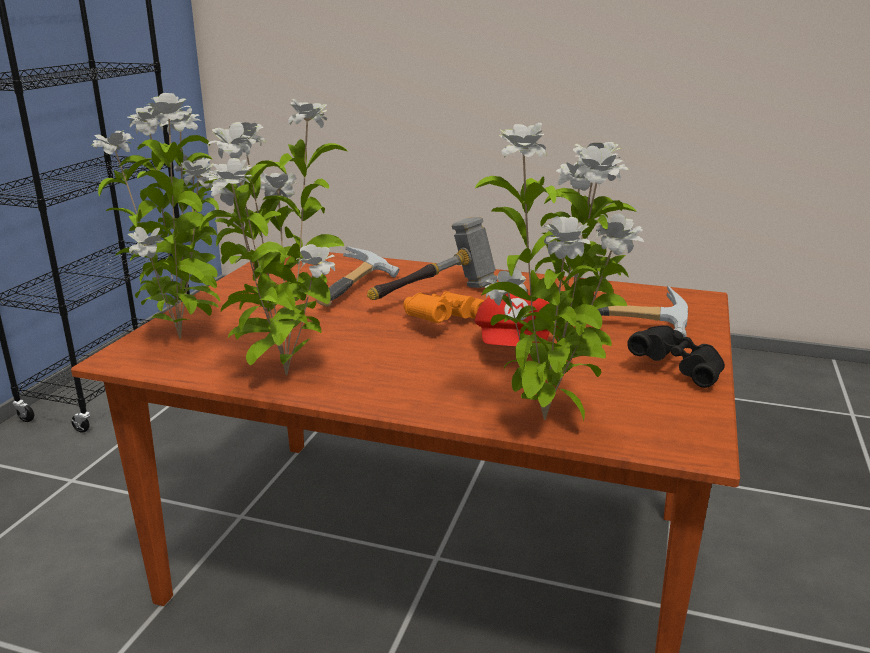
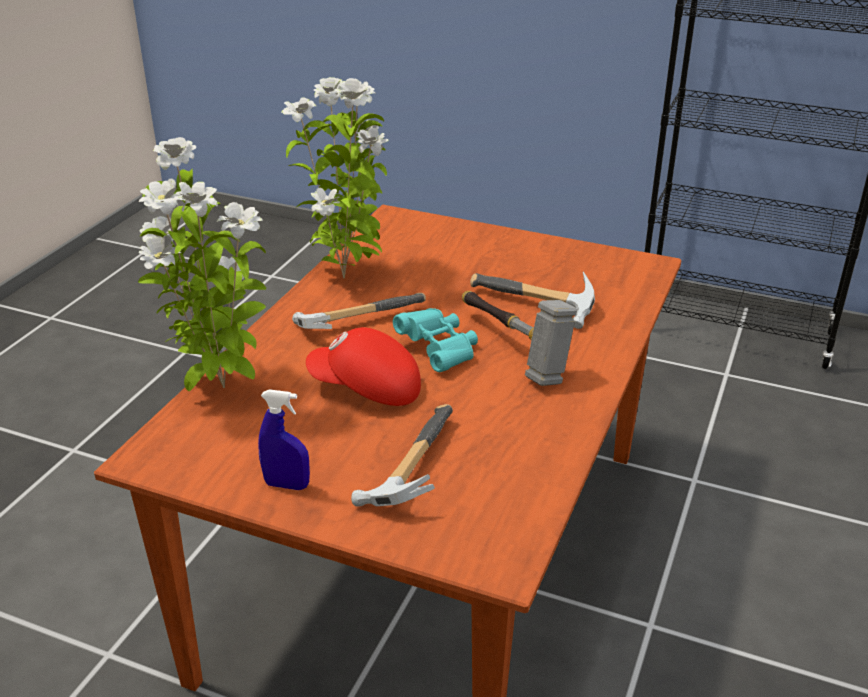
camera: 95 degrees right, 10 degrees up
(183, 337) = (426, 234): potted plant -> none
(389, 361) = (355, 321): none -> hammer
(441, 322) = (439, 351): orange binoculars -> turquoise binoculars
(678, 370) = (287, 485): black binoculars -> blue spray bottle

